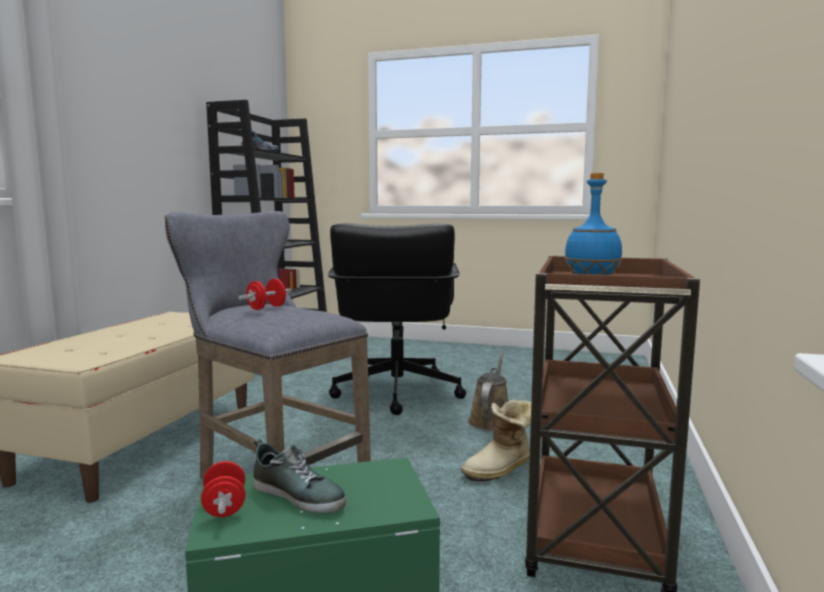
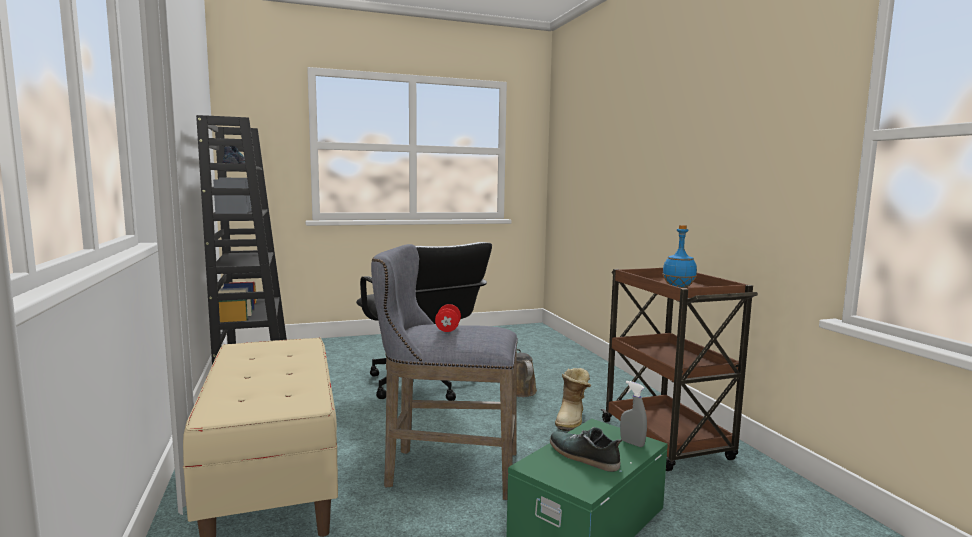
camera: 35 degrees left, 0 degrees up
(224, 507) = (560, 476): red dumbbell -> none
(299, 494) = (583, 456): shoe -> shoe turned 135 degrees counterclockwise
(390, 501) = (632, 443): none -> grey spray bottle

